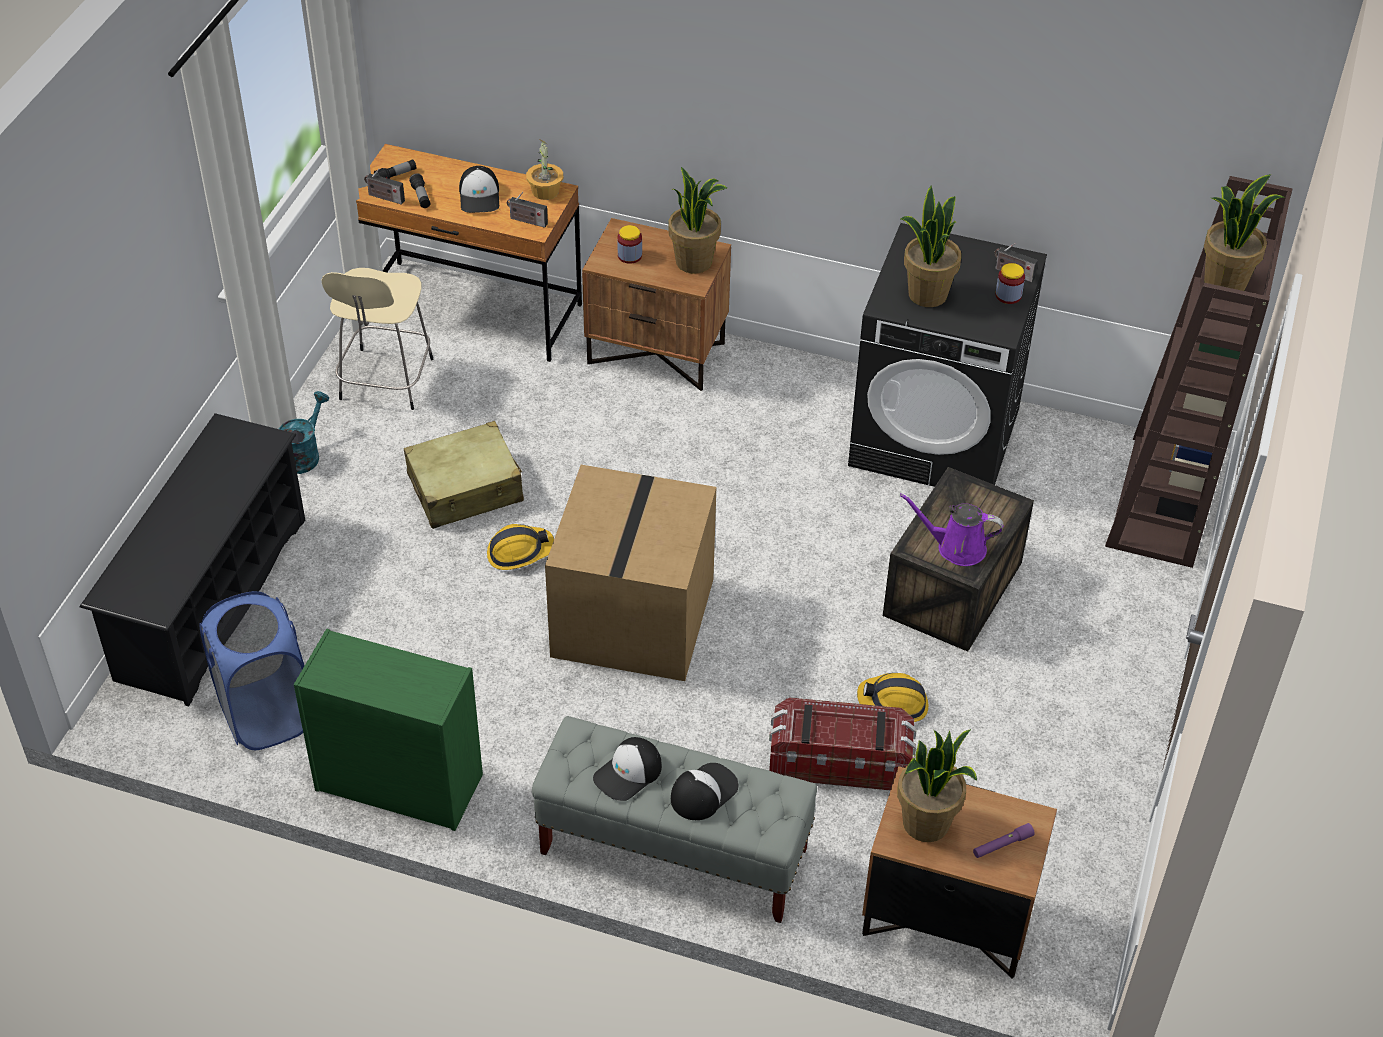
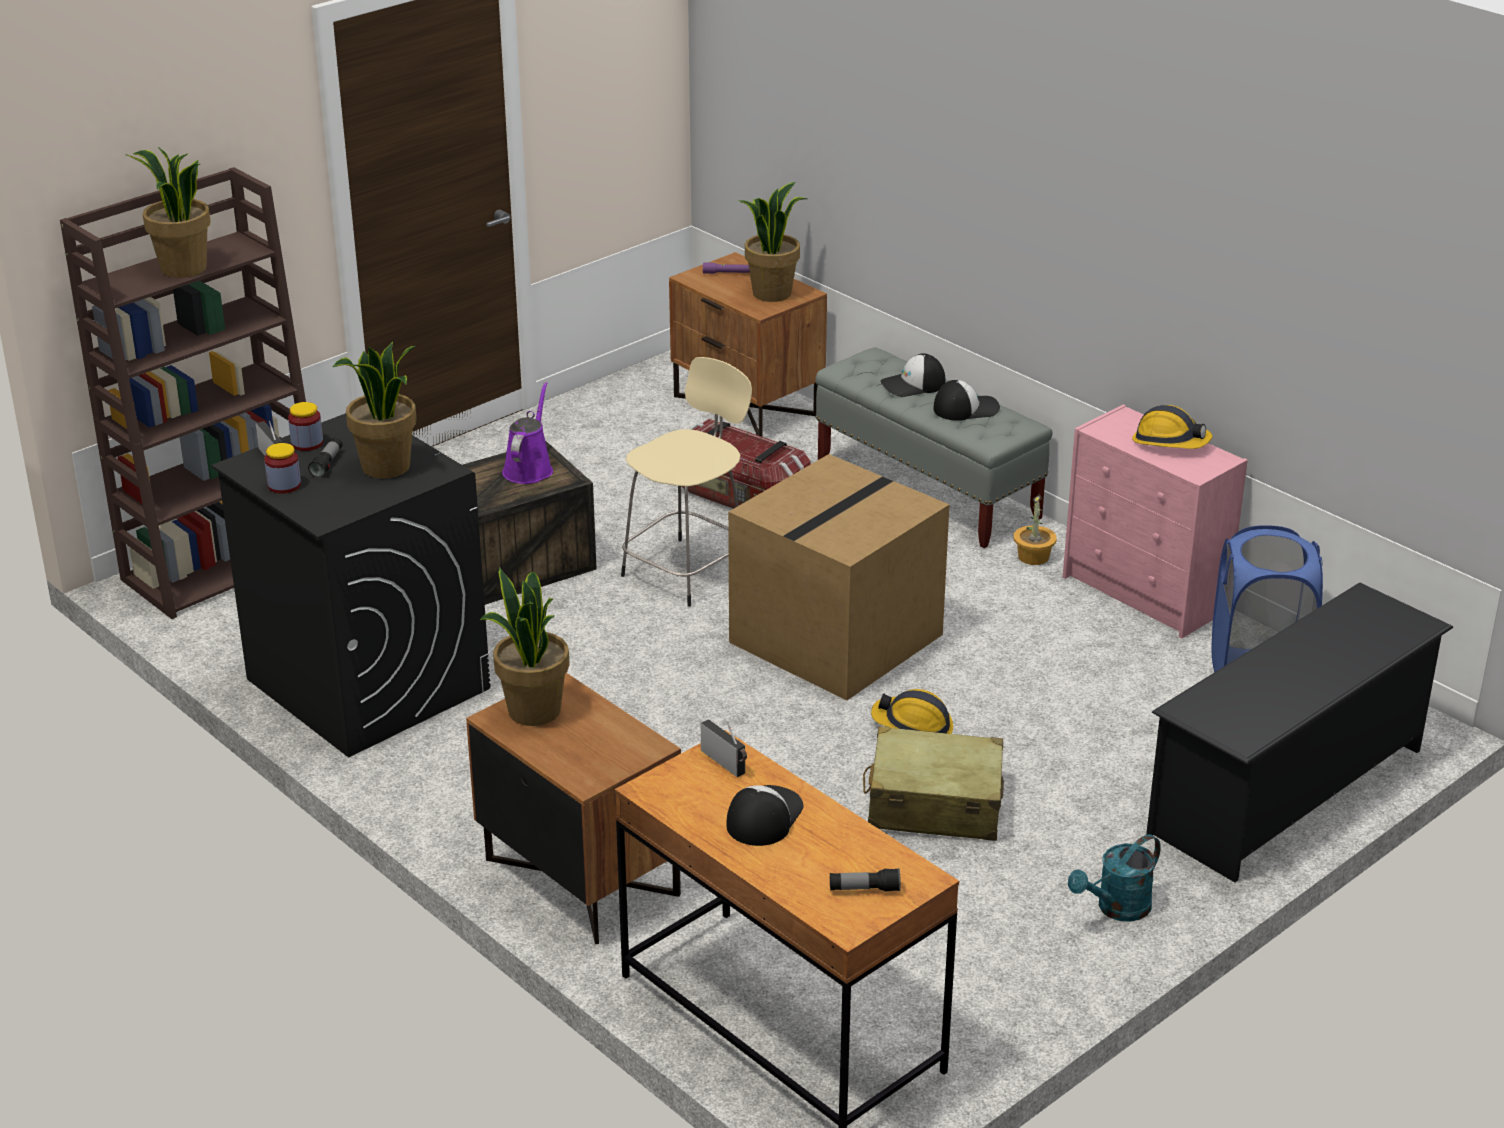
camera: 150 degrees left, 15 degrees down
(384, 197) = (902, 861): radio -> none
(385, 382) = (963, 965): beige stool -> beige stool (688, 570)
(397, 782) = (1146, 594): green dresser -> pink dresser
(421, 196) = (847, 845): flashlight -> flashlight (327, 464)
(545, 191) = (667, 794): potted plant -> potted plant (1034, 557)
(629, 256) = (606, 744): jar -> jar (284, 485)
(893, 703) = (654, 515): hard hat -> hard hat (1170, 442)
(956, 547) = (529, 468): purple watering can -> purple watering can turned 120 degrees counterclockwise

